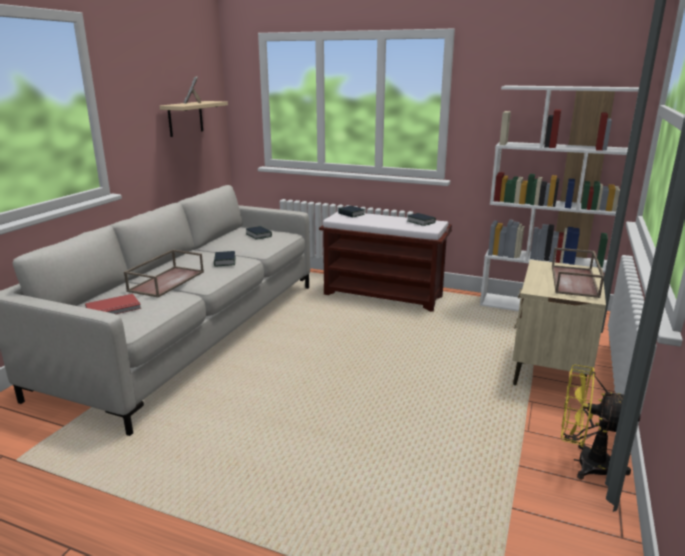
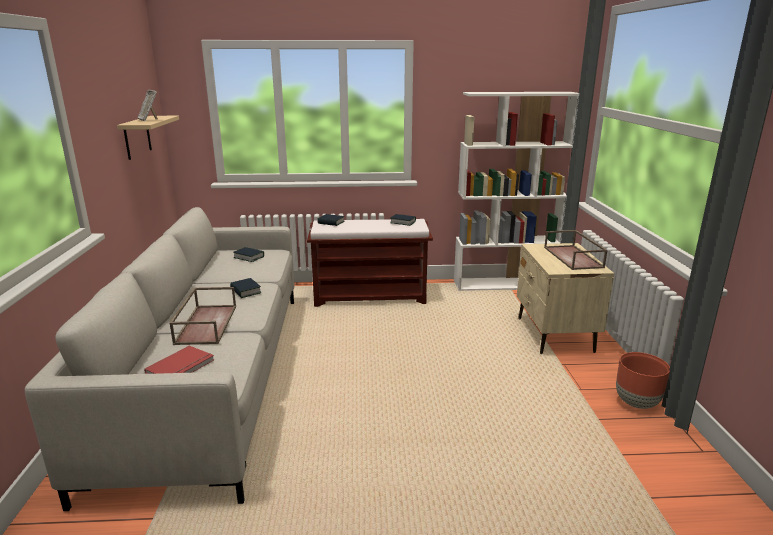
camera: 25 degrees left, 0 degrees up
(584, 463) = (637, 403): yellow fan -> brown planter

